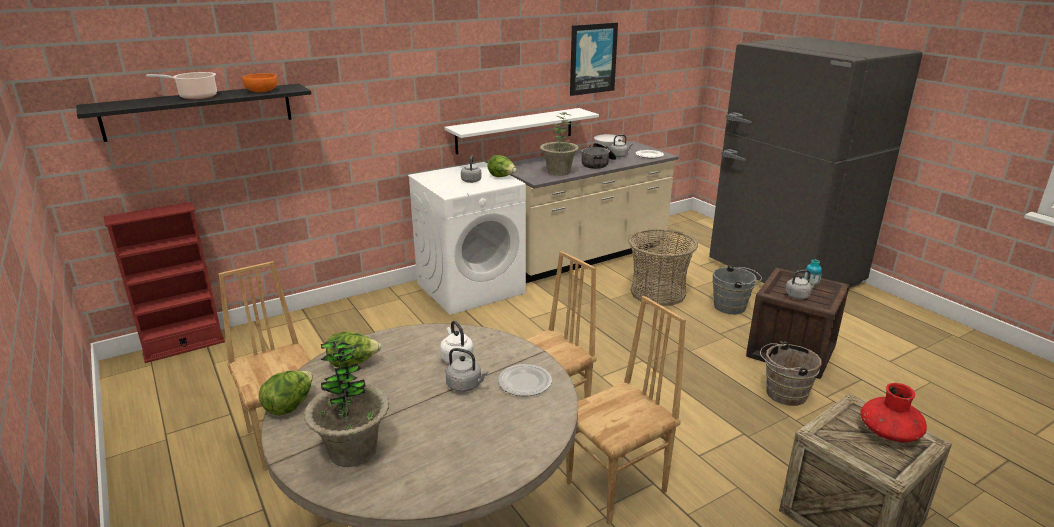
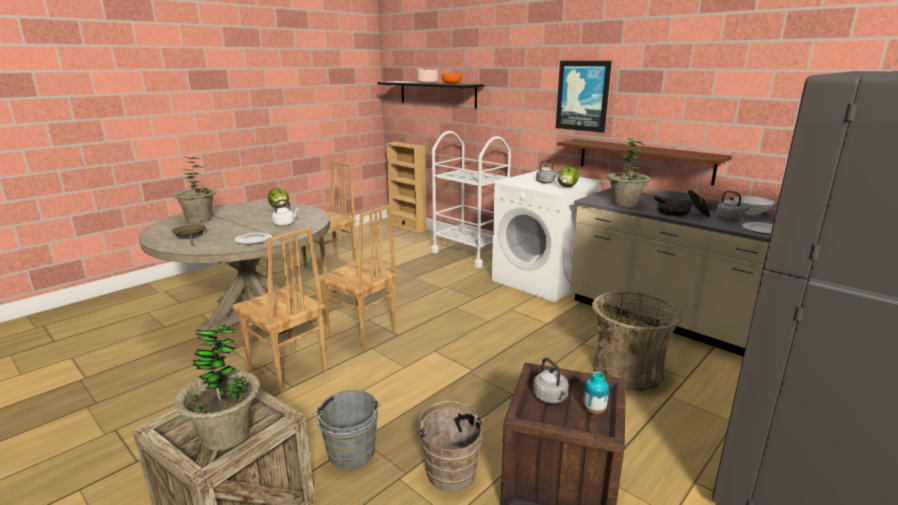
camera: 75 degrees right, 5 degrees down
(184, 346) = (407, 227): red bookcase -> beige bookcase
(290, 406) = (242, 205): lettuce -> none
(353, 314) = (469, 253): none -> white cart
(466, 385) = (253, 229): grey kettle -> none
(470, 447) = (190, 236): none -> brown frying pan
(515, 130) = (643, 160): white shelf -> brown shelf
(592, 58) = (763, 98): picture -> picture (583, 96)
(732, 307) = (646, 430): grey bucket -> grey bucket (351, 455)
(889, 432) = (226, 435): red vase -> potted plant

